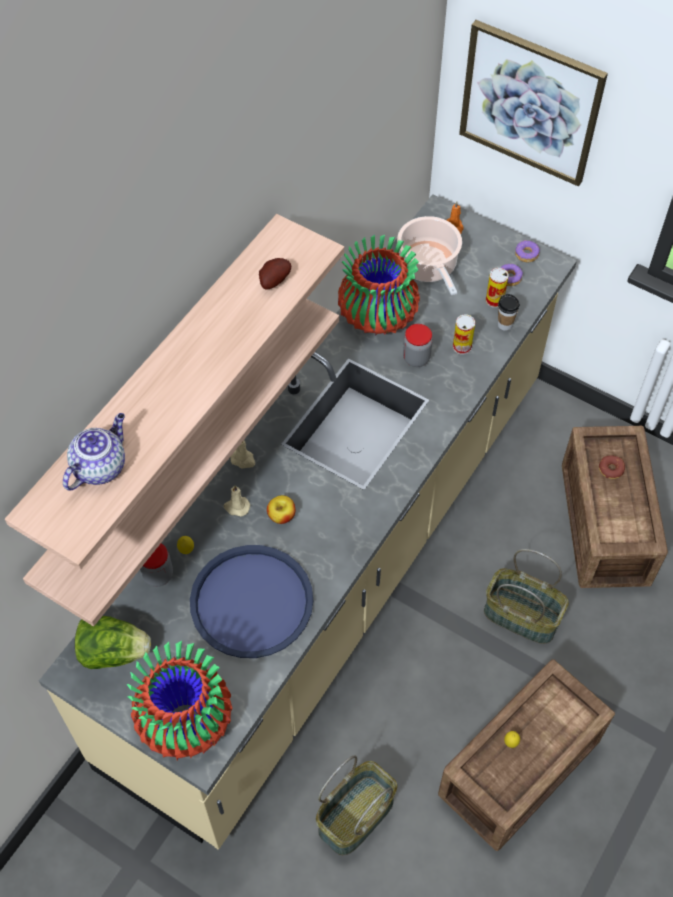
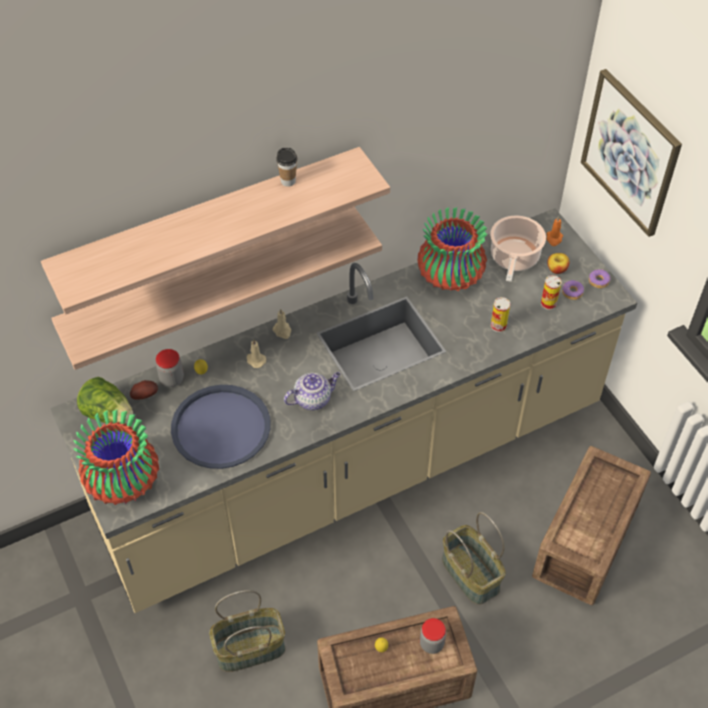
camera: 30 degrees right, 5 degrees down
(100, 466) = (121, 256): teapot -> teapot (313, 399)
(273, 281) = (322, 189): potato -> potato (145, 394)
(281, 516) = (282, 381): apple -> apple (557, 269)
(416, 358) = (457, 318): jar -> jar (431, 643)
(505, 324) = (544, 324): cup -> cup (288, 181)
(611, 469) = (600, 491): donut -> none

